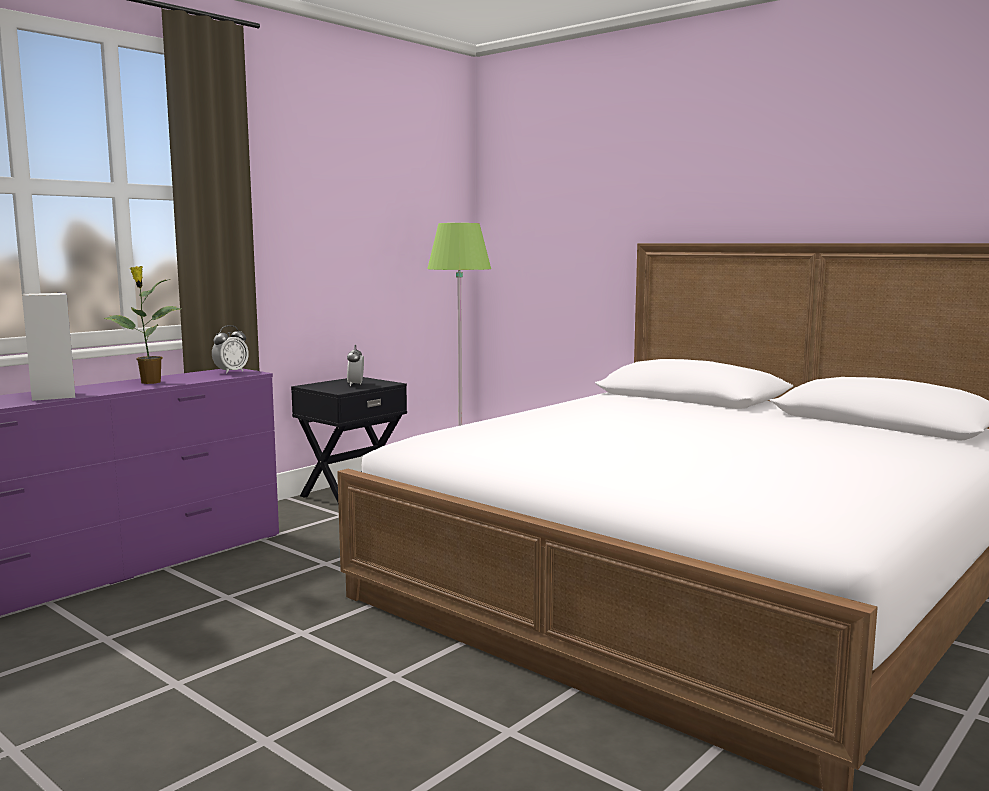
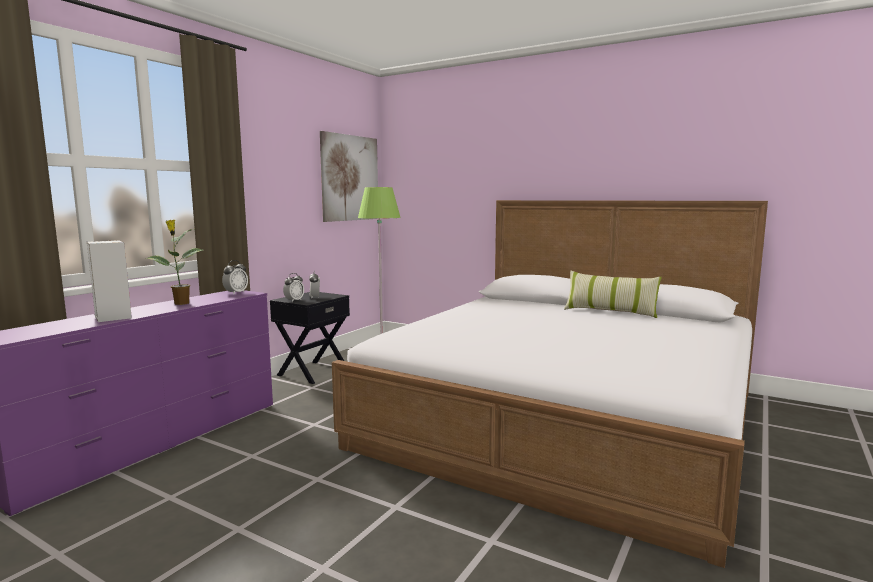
camera: 10 degrees left, 0 degrees up
(324, 388) = (294, 300): none -> alarm clock
(423, 210) = (350, 178): none -> picture
(786, 418) = (610, 312): none -> pillow

